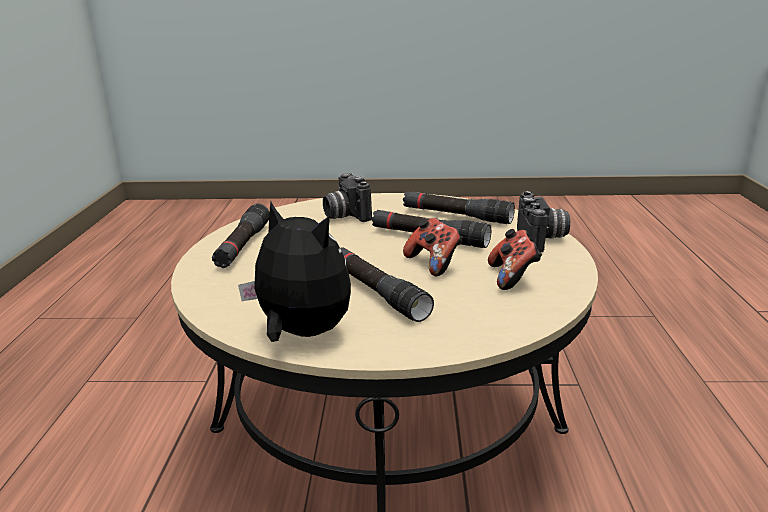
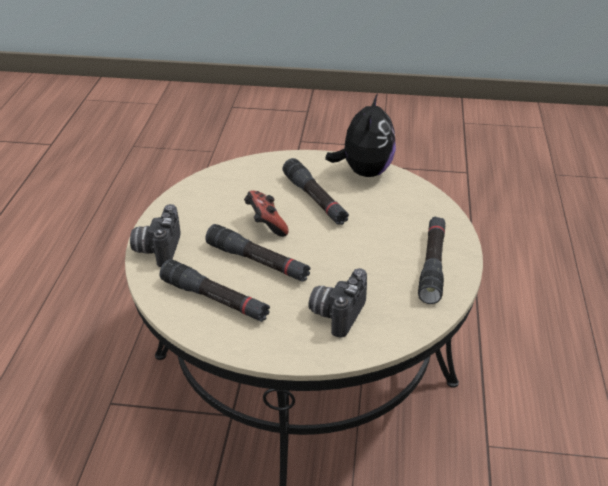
camera: 175 degrees left, 15 degrees up
(301, 334) = (364, 171): plush toy -> plush toy turned 120 degrees counterclockwise
(345, 215) = (336, 313): camera -> camera turned 135 degrees counterclockwise
(513, 277) = (213, 206): game controller -> none

